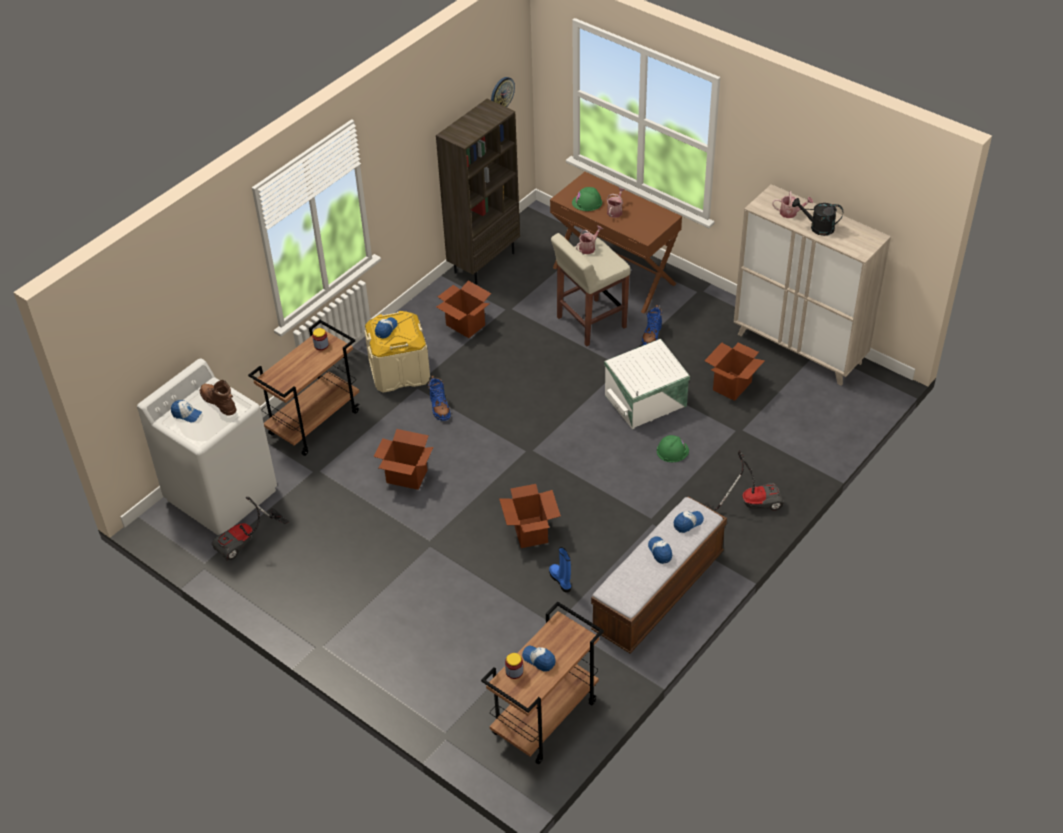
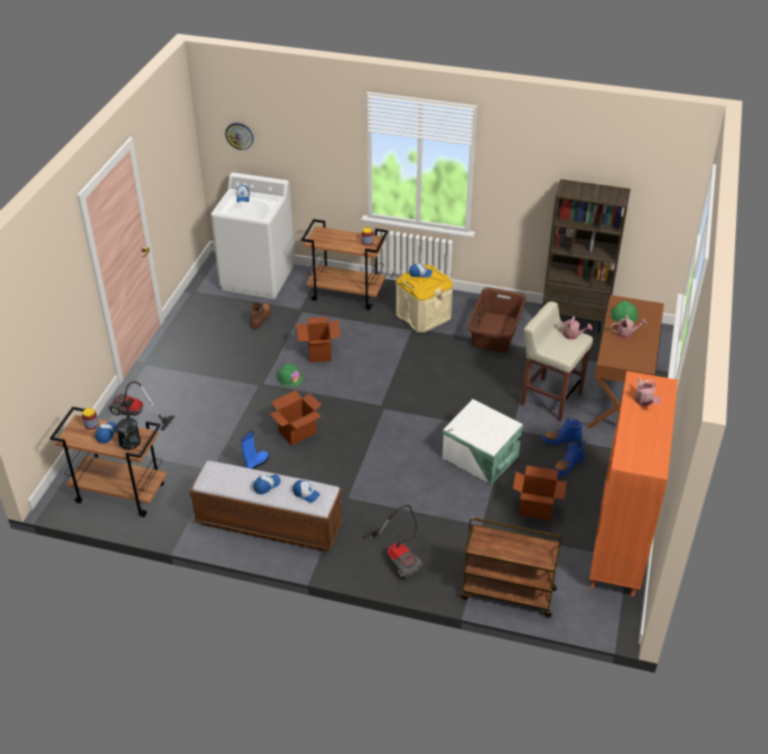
camera: 65 degrees right, 5 degrees down
(219, 402) = (261, 206): brown boot -> brown boot (261, 319)
(246, 541) = (222, 302): vacuum cleaner -> vacuum cleaner (135, 415)
(439, 407) = (398, 347): blue boot -> blue boot (567, 466)
(465, 325) = (496, 332): cardboard box -> brown laundry basket
(502, 93) = (655, 199): wall clock -> wall clock (239, 135)
(672, 451) = (432, 490): green hard hat -> green hard hat (290, 378)
(799, 348) = (619, 544): beige cabinet -> orange cabinet
(817, 228) = (637, 424): black watering can -> black watering can (130, 438)
(826, 442) = (507, 594): none -> brown cart

